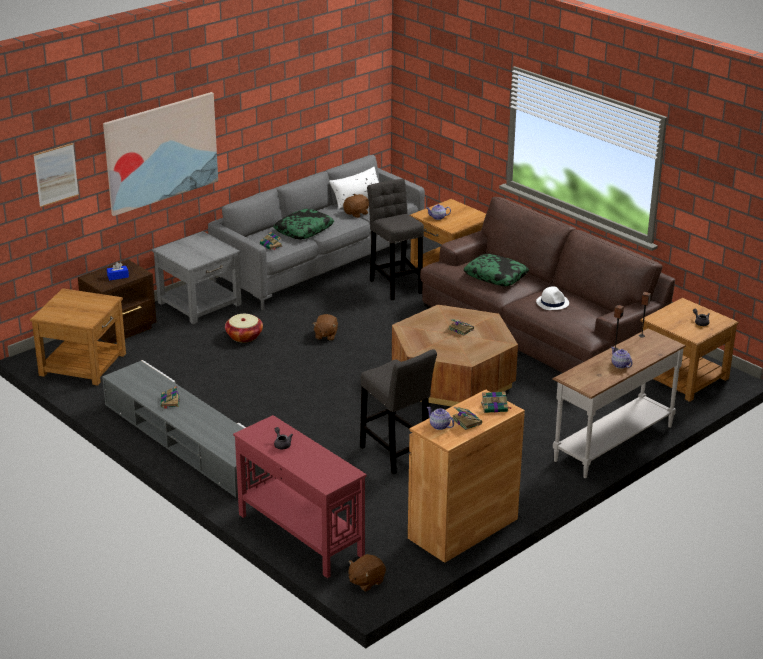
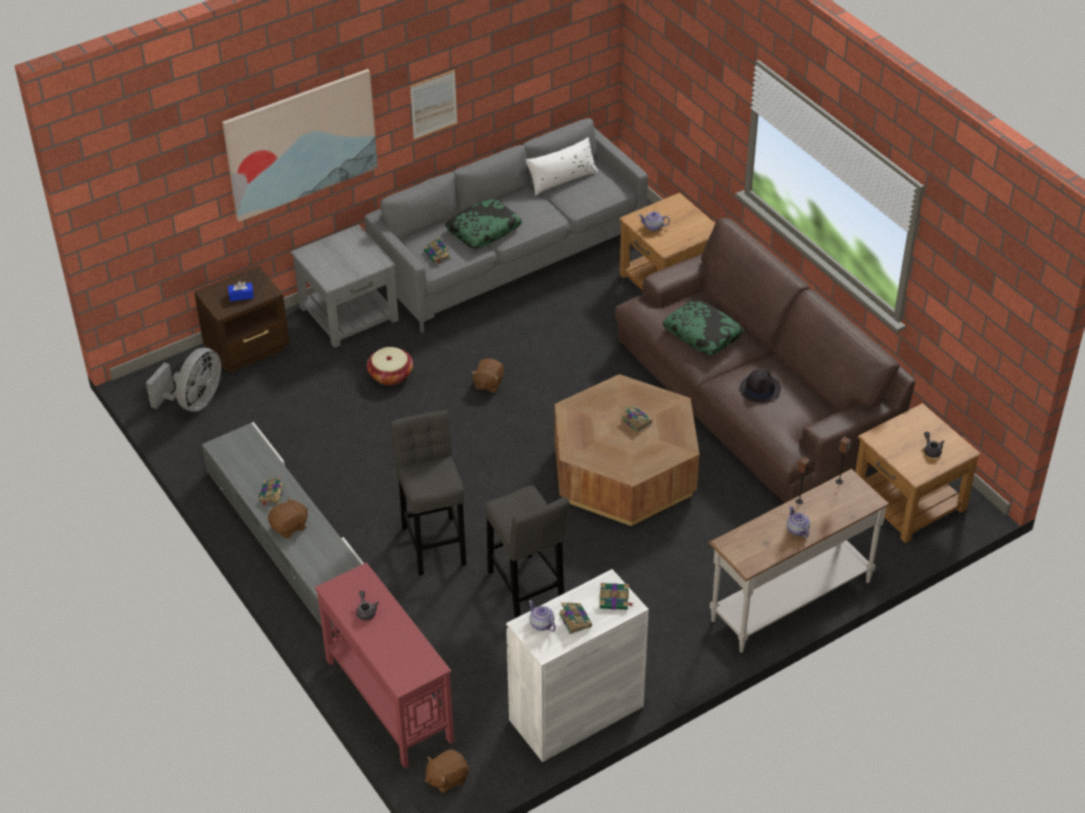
camera: 10 degrees right, 15 degrees up
(56, 175) = (163, 184): picture -> picture (433, 104)
(83, 364) = (194, 402): brown side table -> grey fan
(356, 213) = (556, 205): brown plush toy -> brown plush toy (290, 527)
(395, 285) = (593, 305): grey stool -> grey stool (434, 542)
(463, 528) = (576, 713): brown cabinet -> white cabinet
(552, 302) = (760, 388): white hat -> black hat

